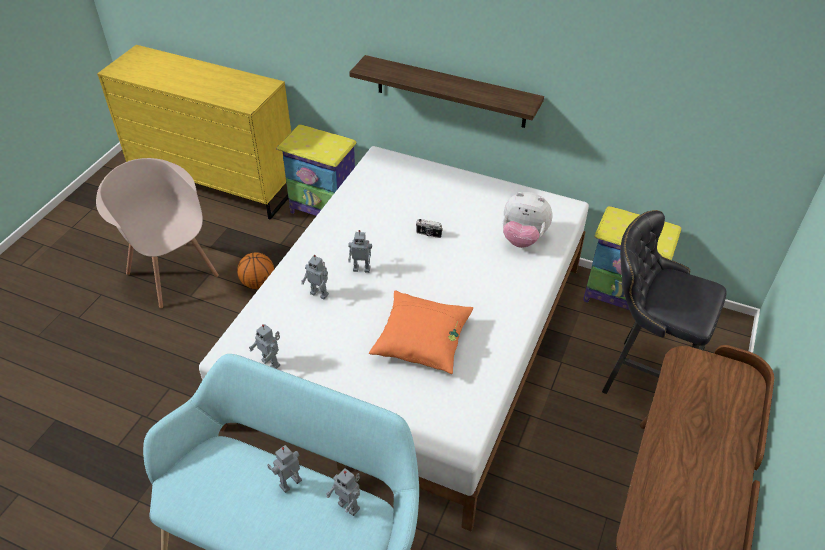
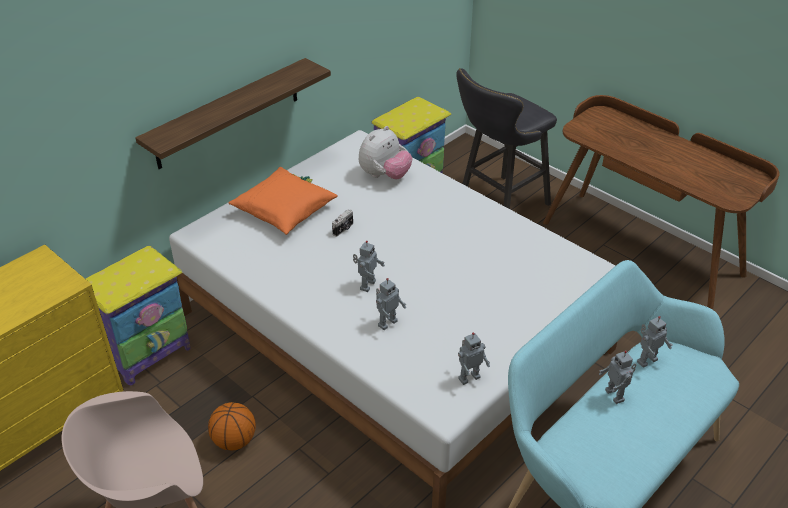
camera: 70 degrees left, 5 degrees down
(421, 341) = (483, 268): orange pillow -> orange pillow (284, 211)

